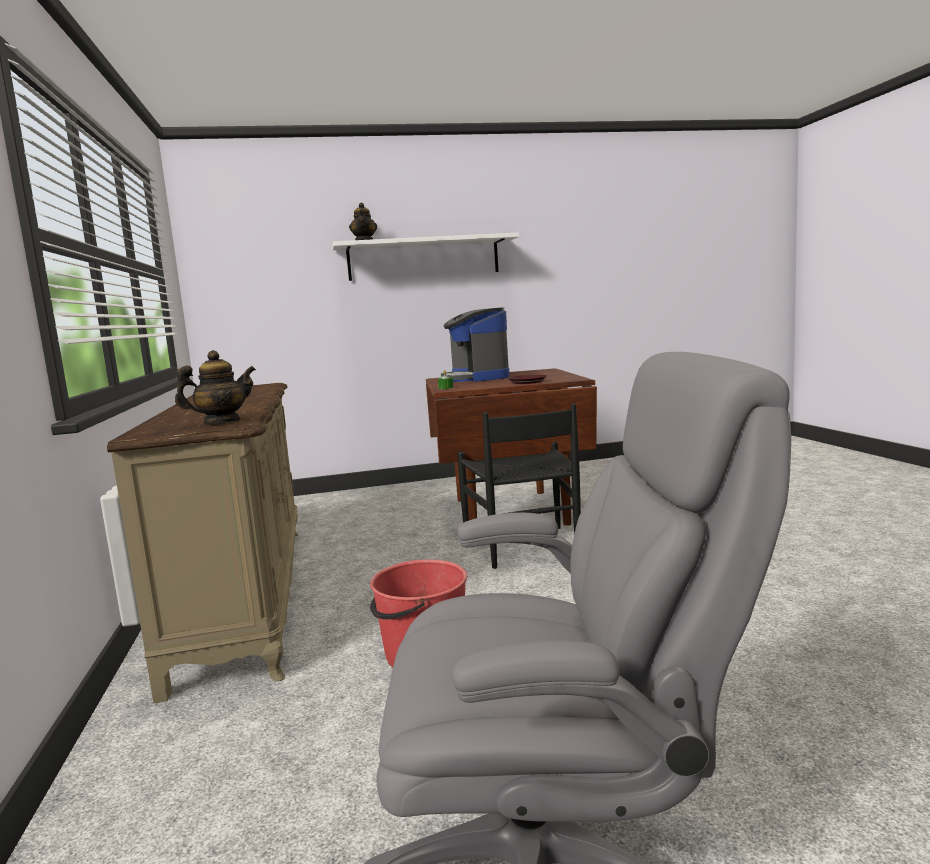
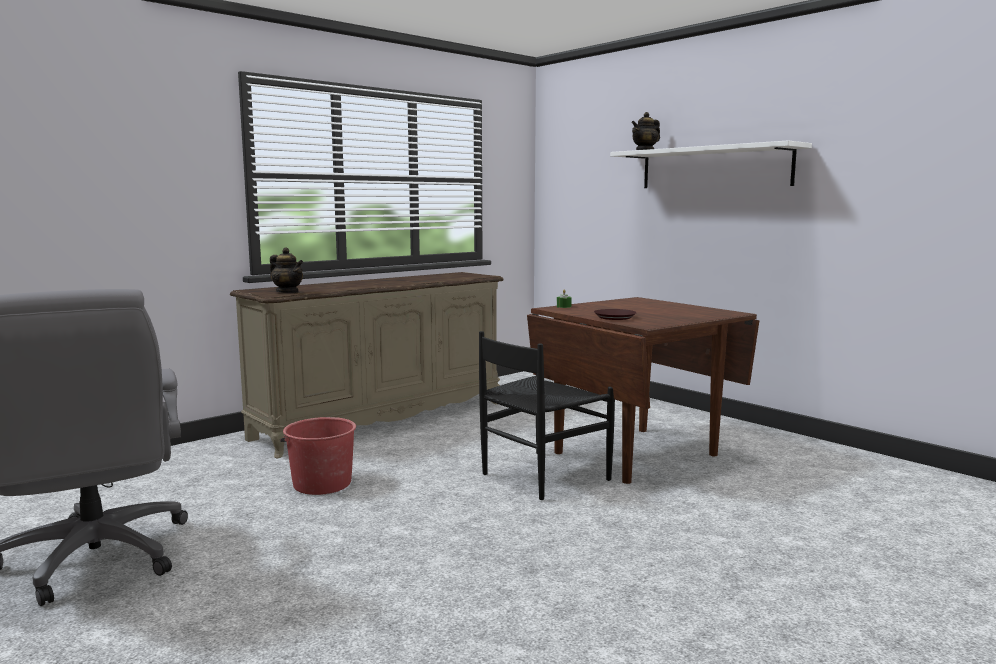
camera: 60 degrees right, 0 degrees up
(476, 378) = (643, 305): coffee machine -> none

